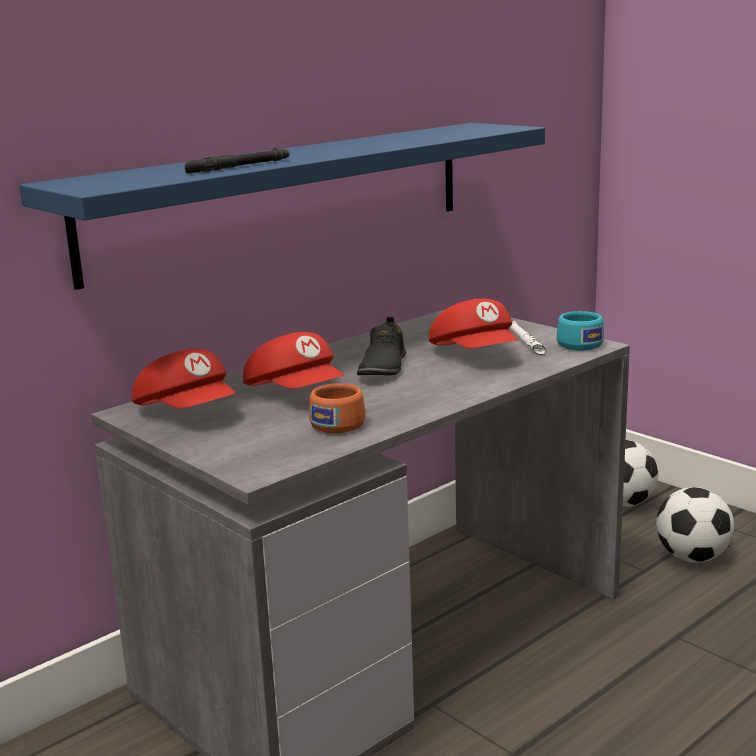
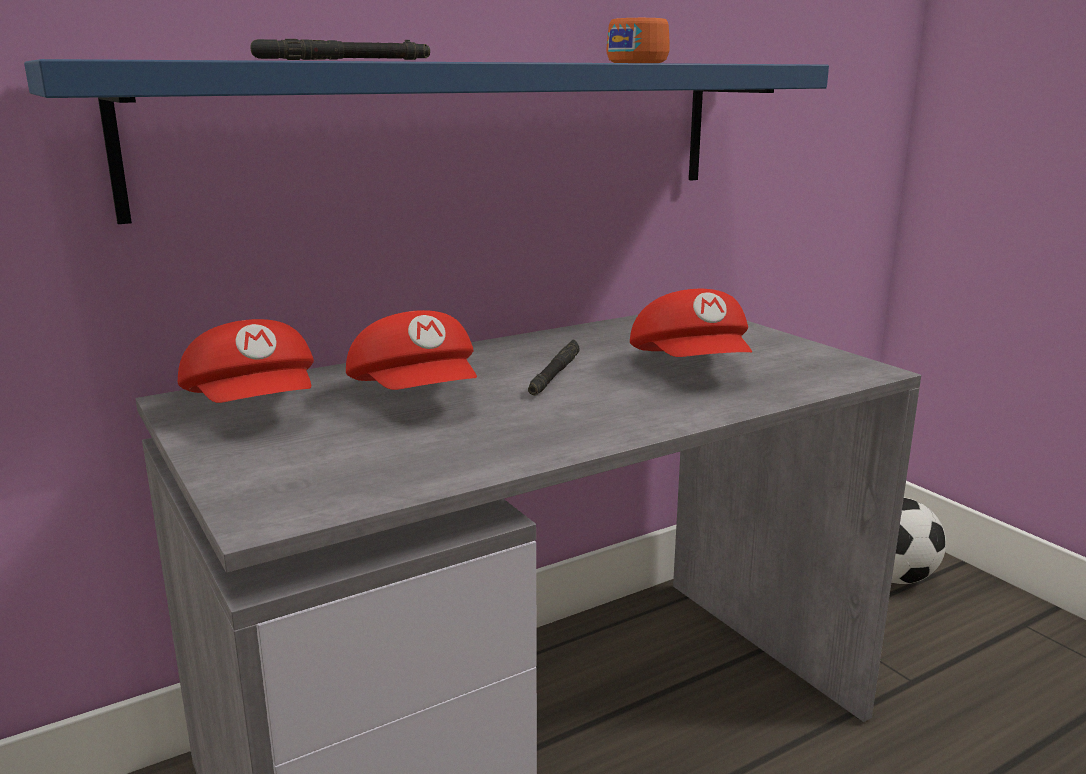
camera: 10 degrees right, 0 degrees up
(342, 423) = (450, 449): orange cup -> orange cup (642, 63)
(382, 367) = (555, 373): black shoe -> black flashlight
(524, 340) = (767, 355): white flashlight -> none
(576, 344) = (841, 366): turquoise cup -> none
(692, 557) = (983, 671): football -> none

